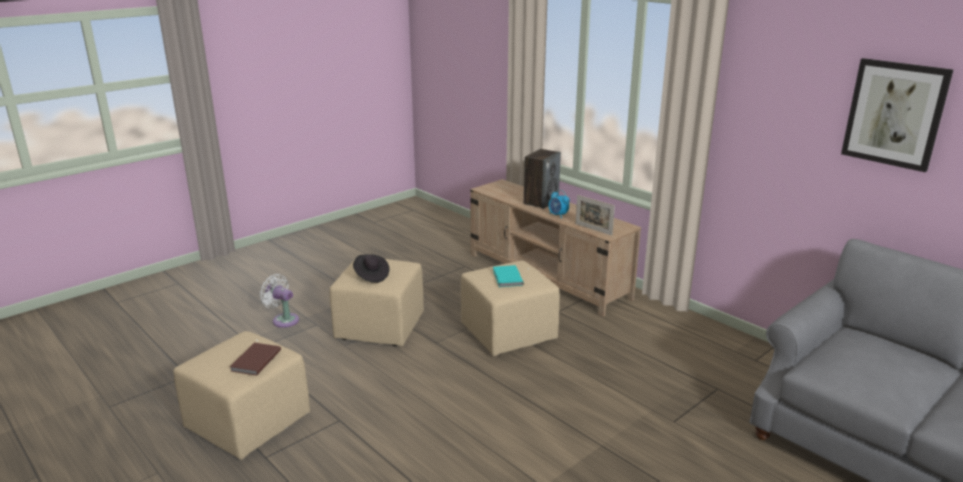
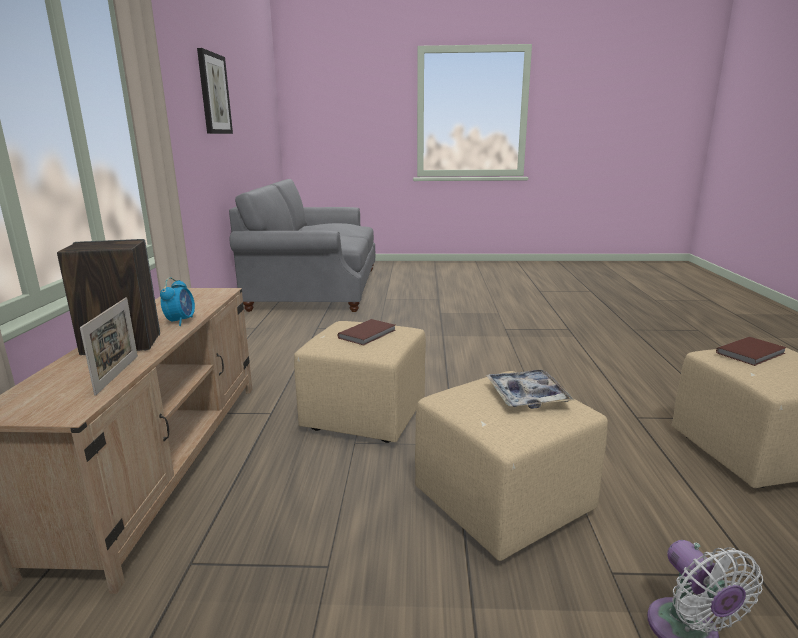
camera: 135 degrees left, 5 degrees down
(371, 276) = (527, 396): black hat -> tray
(506, 278) = (368, 334): turquoise book -> brown book
(593, 229) = (214, 298): picture frame -> picture frame (117, 374)

